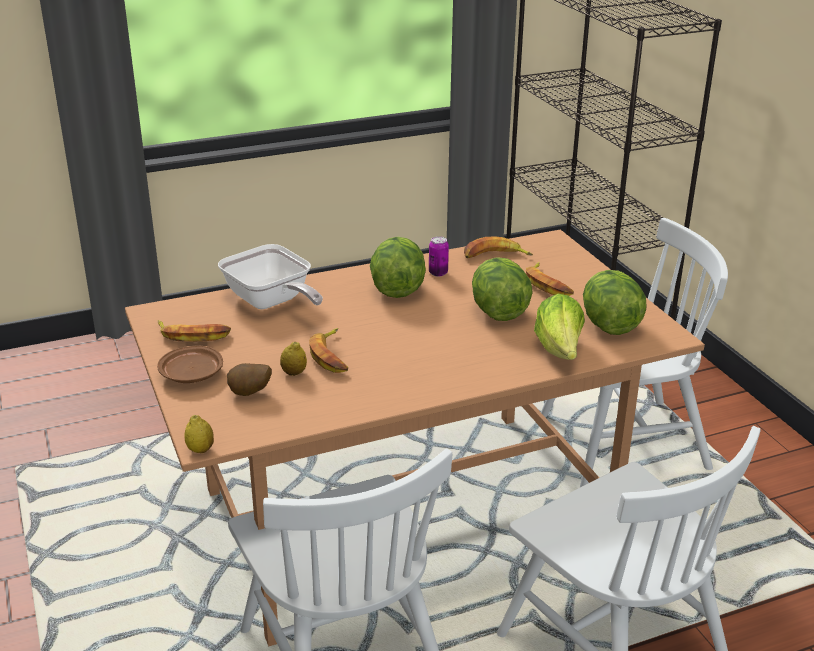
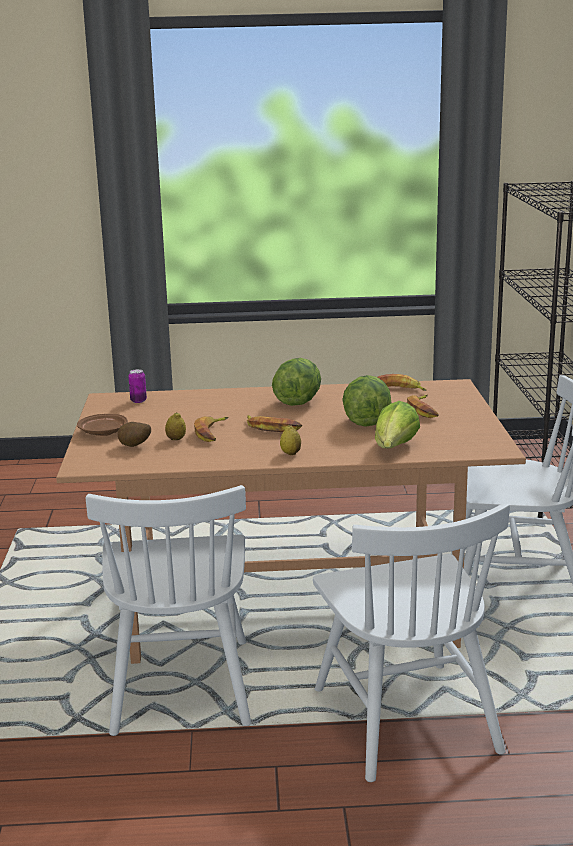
camera: 20 degrees right, 10 degrees down
(193, 335) = (122, 412): banana -> banana (272, 428)
(200, 450) = (74, 470): lemon -> lemon (290, 453)
(271, 302) = (195, 400): frying pan -> none
(438, 273) = (339, 395): can -> can (138, 401)
(609, 325) = (452, 438): lettuce -> none

